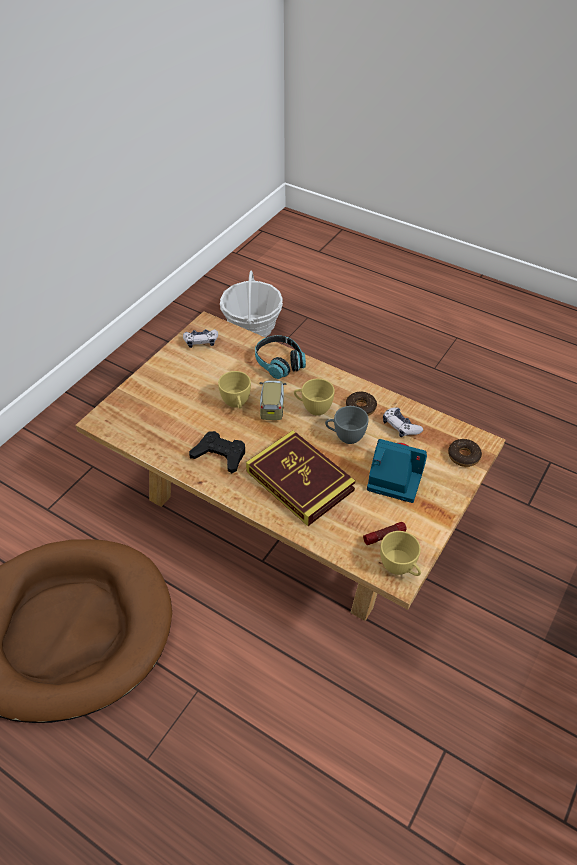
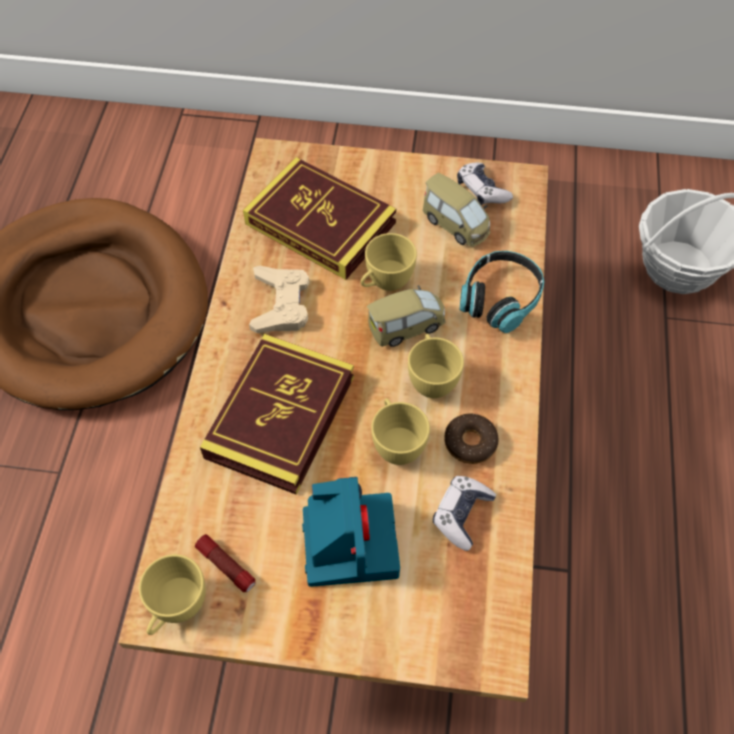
camera: 65 degrees right, 10 degrees up
(172, 417) = (320, 223): none -> book
(216, 360) = (455, 224): none -> toy car
(220, 455) = (280, 304): black game controller -> beige game controller
(345, 436) = (396, 443): grey cup -> yellow cup
(463, 456) = (448, 636): donut -> none

